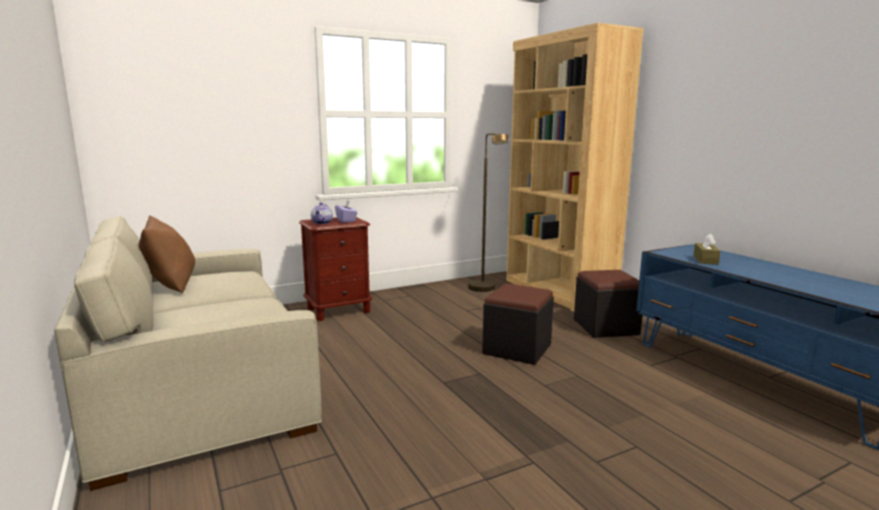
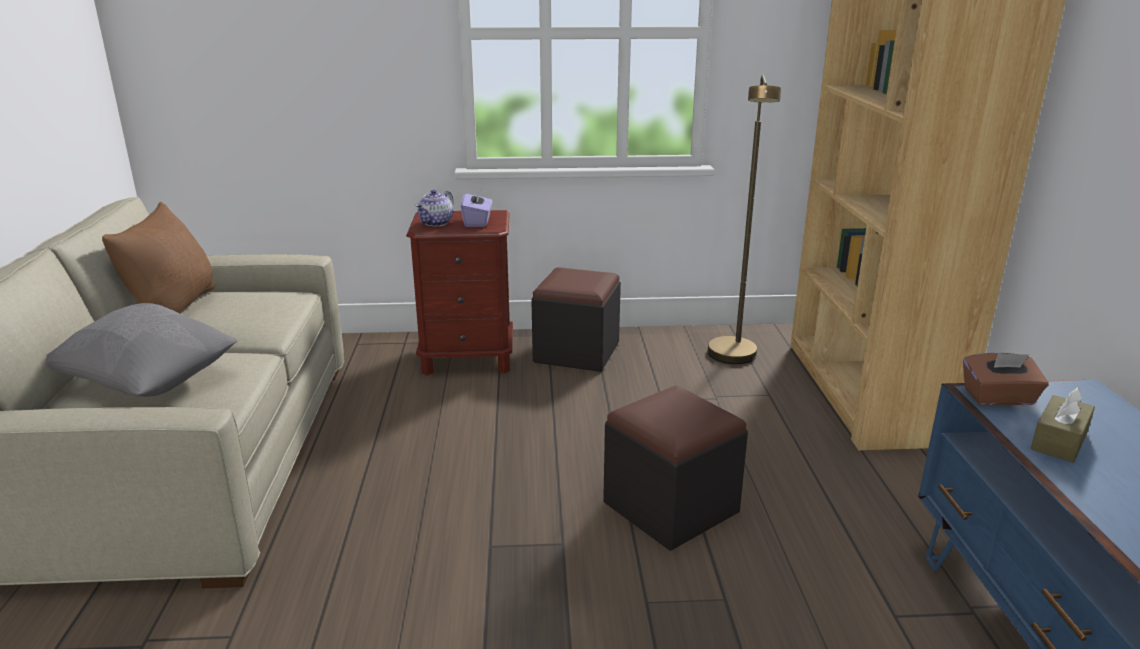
camera: 25 degrees right, 10 degrees up
(214, 315) = (148, 383): none -> grey pillow
(605, 327) = (885, 497): black ottoman -> black ottoman (576, 352)
(668, 252) = (999, 398): none -> brown tissue box

